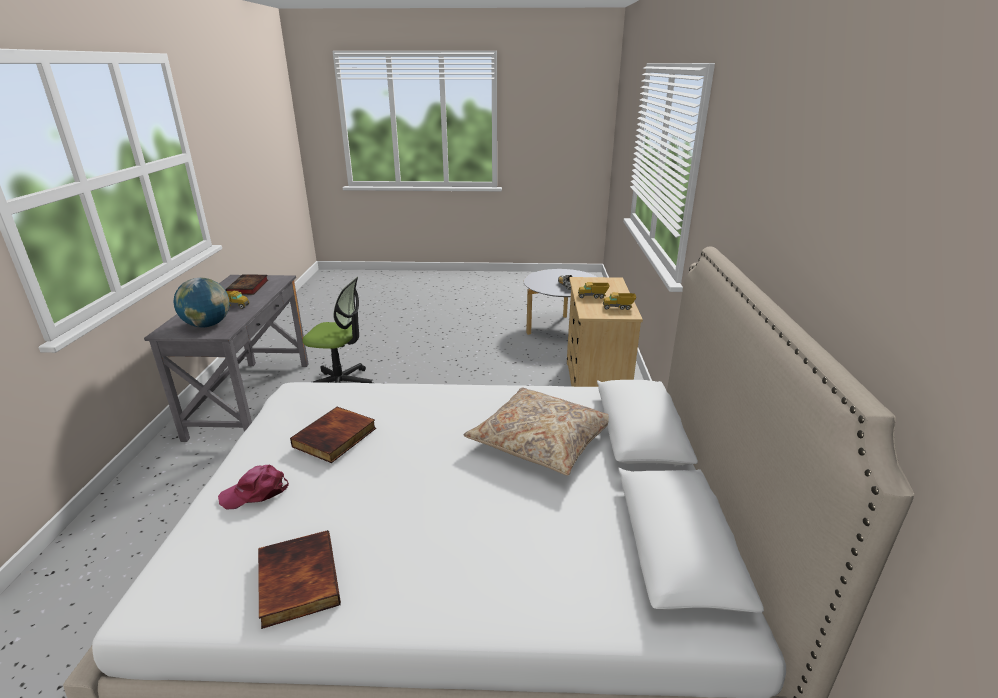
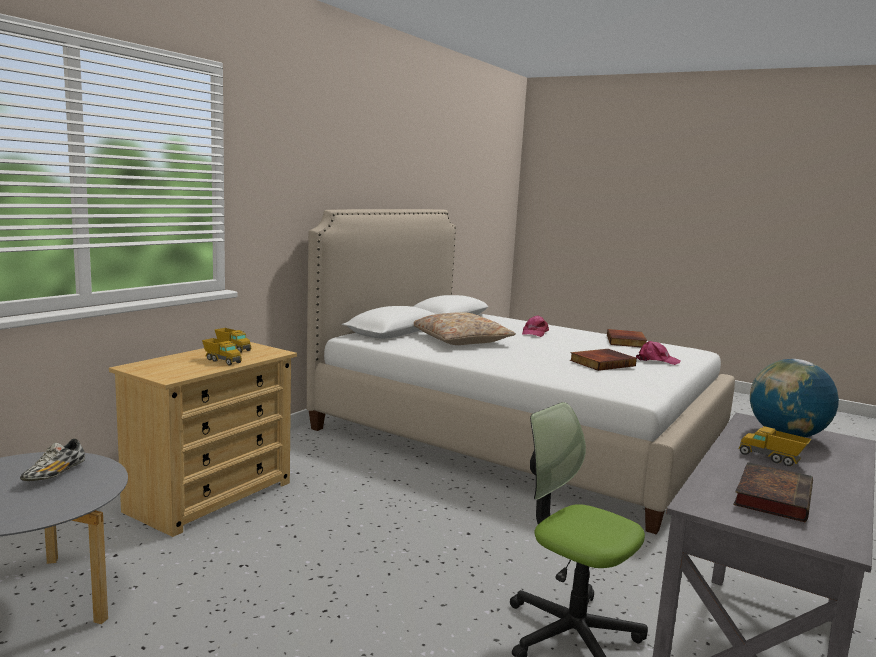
camera: 150 degrees left, 15 degrees down
(476, 534) = (534, 333): none -> pink cap

